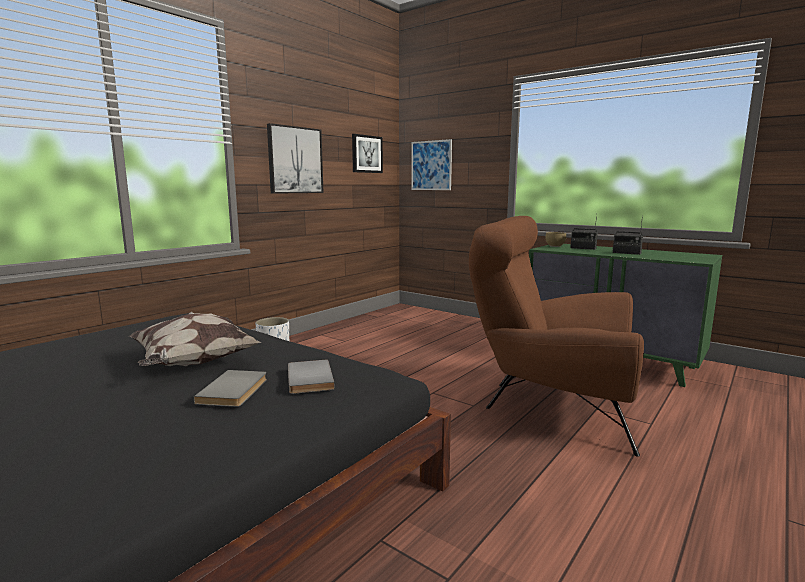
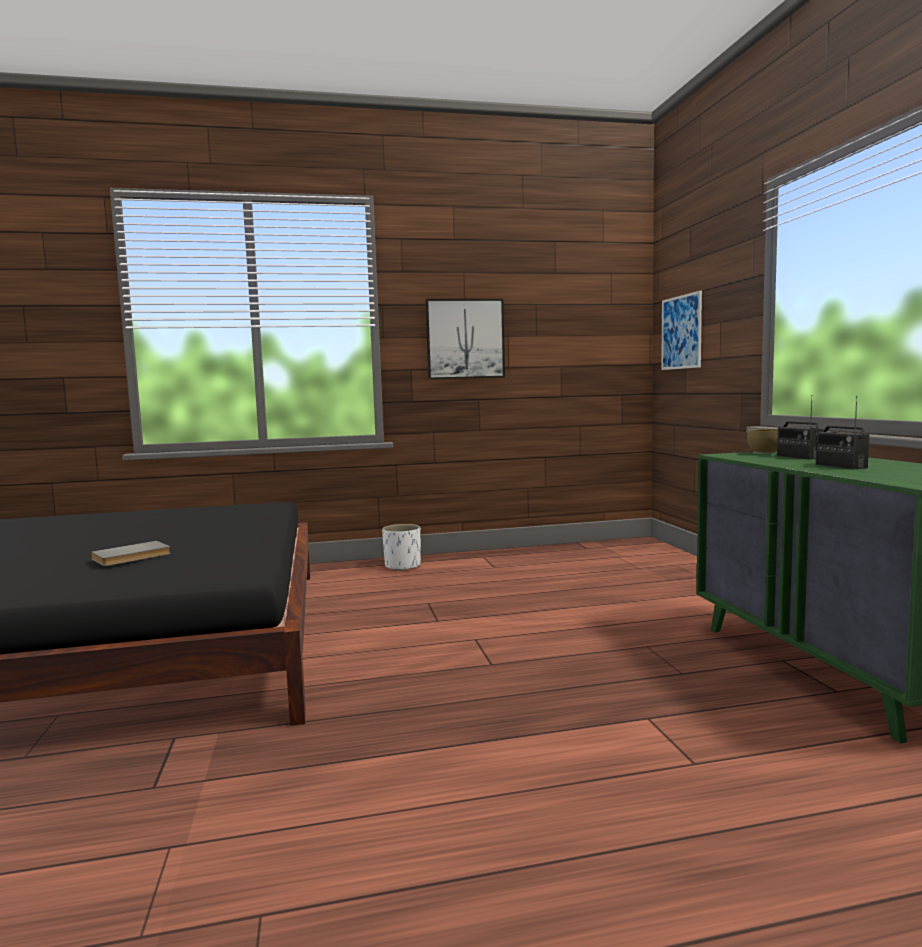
camera: 40 degrees right, 5 degrees down
(194, 363) = (176, 536): pillow -> none
(307, 379) = (191, 559): grey book -> none
(366, 154) = (586, 324): picture -> none
(548, 405) = (586, 692): brown armchair -> none

